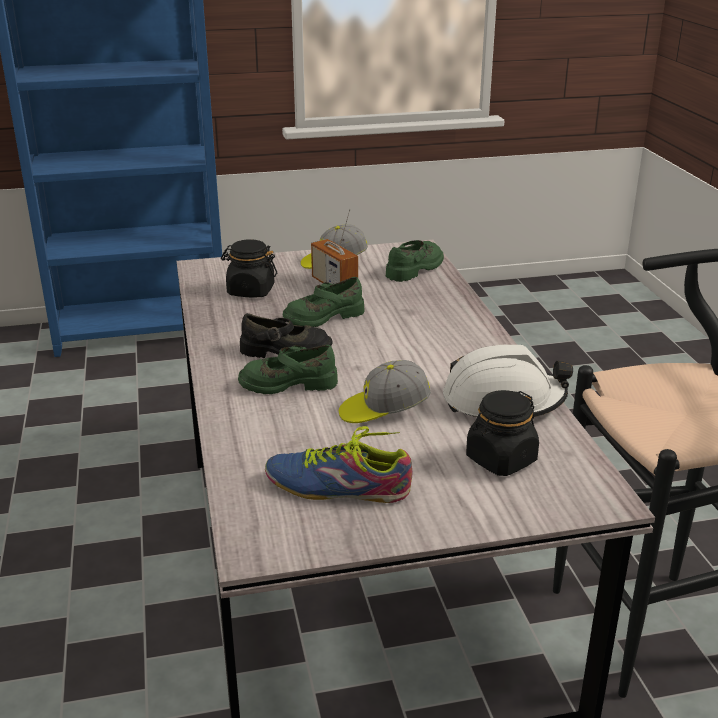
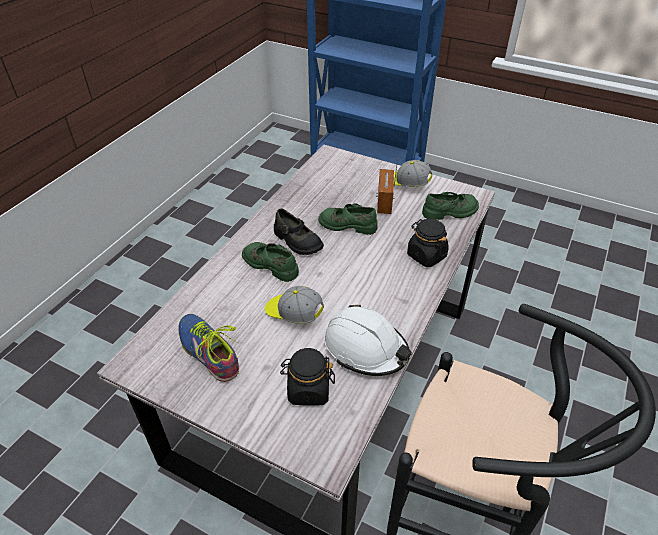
camera: 40 degrees right, 15 degrees up
(250, 291) = (333, 185): black jar -> black jar (426, 255)

